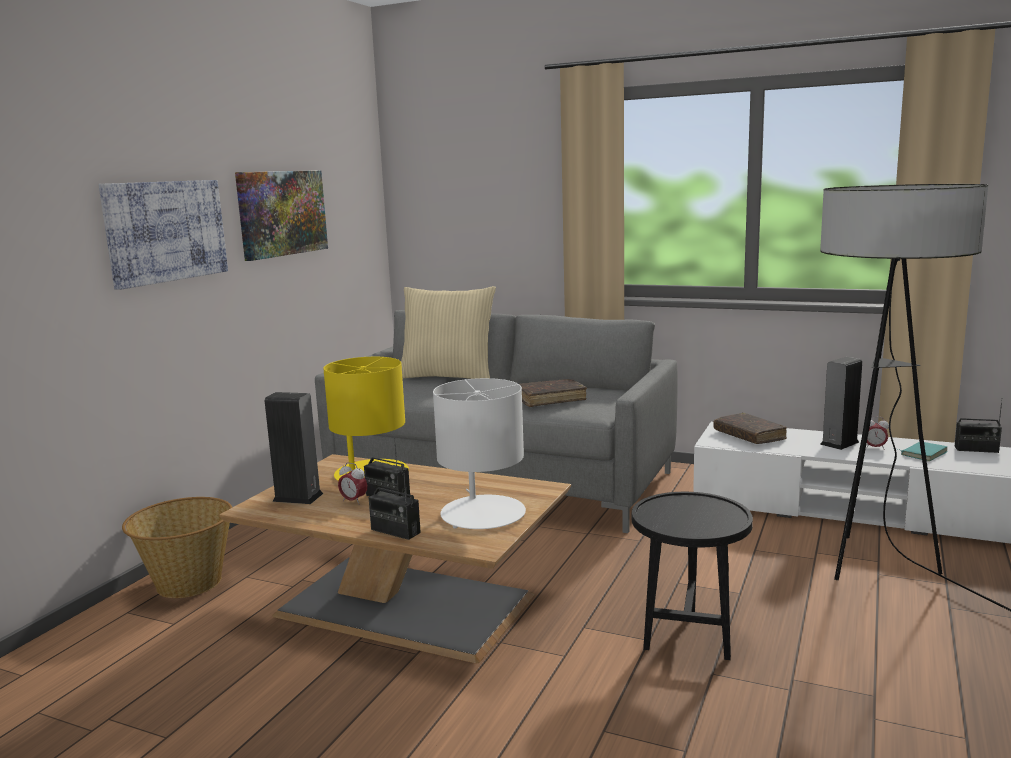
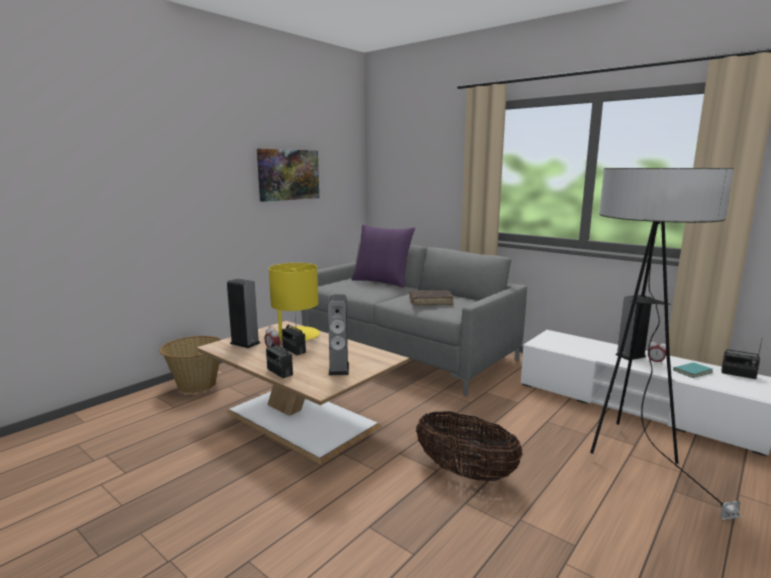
camera: 15 degrees right, 0 degrees up
(166, 231) = (206, 180): picture -> none
(448, 376) = (382, 282): beige pillow -> purple pillow
(482, 514) = (339, 369): white table lamp -> speaker
(689, 635) = (465, 472): black side table -> basket
(749, 436) = (566, 342): brown book -> none

